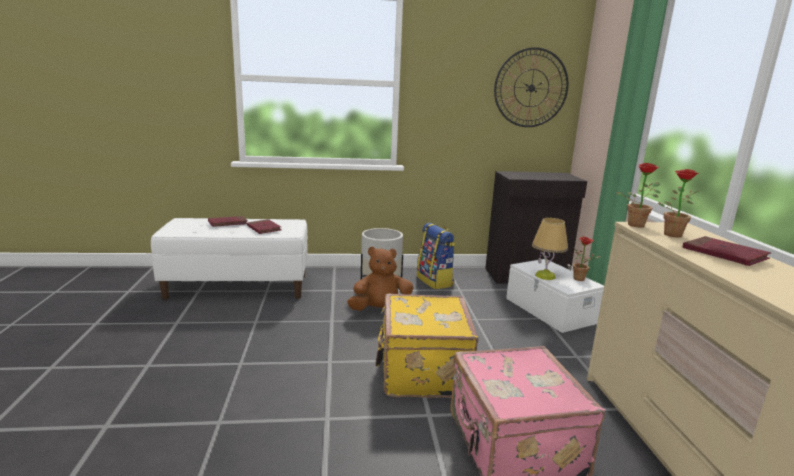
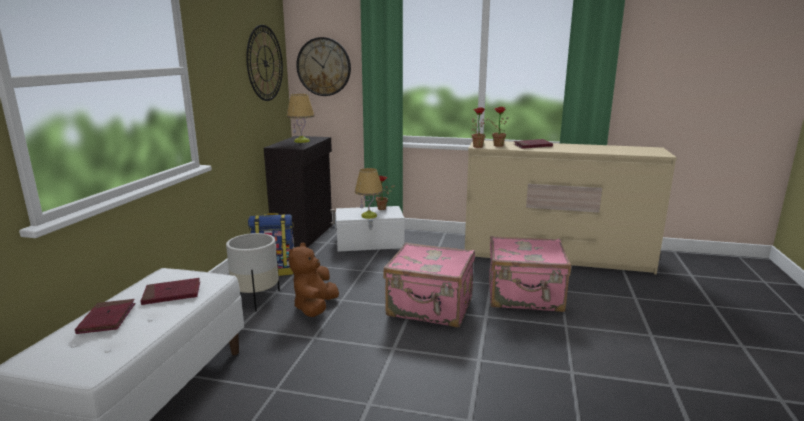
camera: 70 degrees left, 0 degrees up
(422, 371) = (430, 308): yellow suitcase -> pink suitcase
(544, 176) = (302, 141): none -> table lamp
(602, 97) = (324, 67): none -> wall clock

